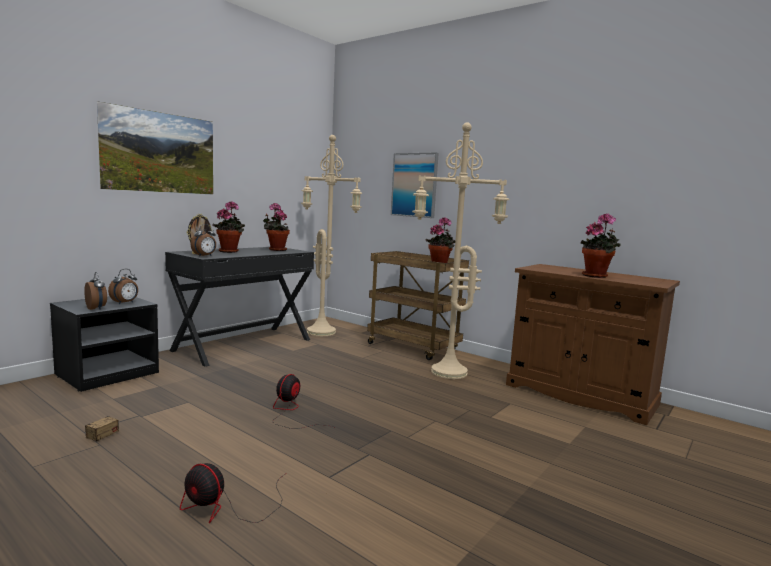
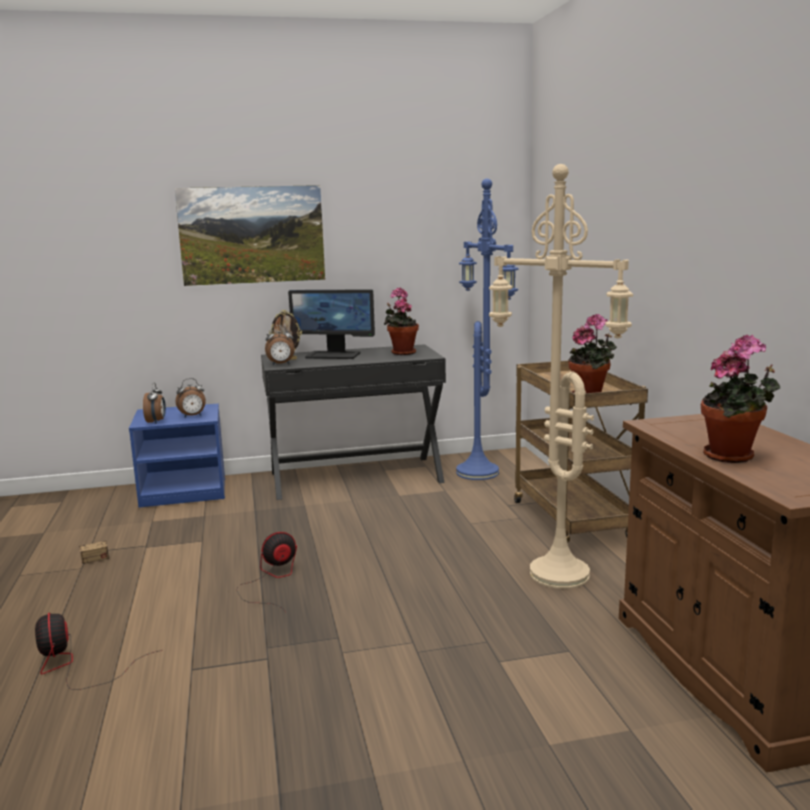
camera: 40 degrees right, 5 degrees up
(108, 374) = (185, 491): black nightstand -> blue nightstand
(230, 251) = (334, 355): potted plant -> monitor
(323, 332) = (481, 473): beige floor lamp -> blue floor lamp
(414, 185) = (601, 251): picture -> none

